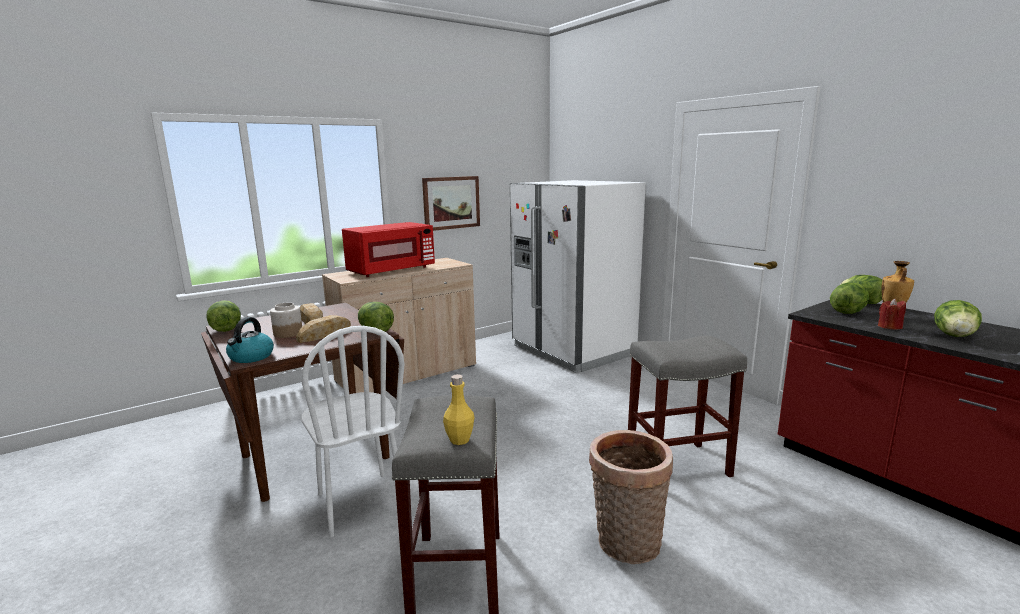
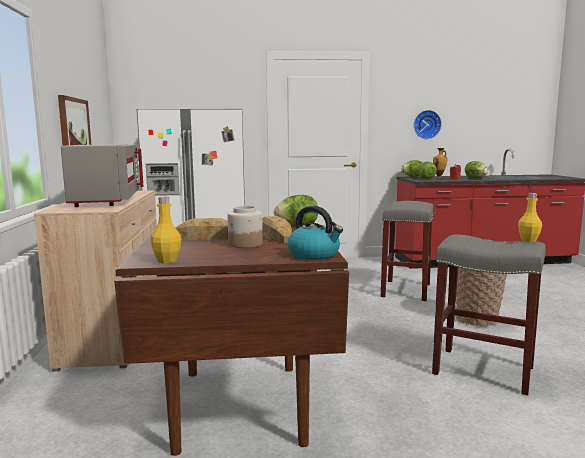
camera: 60 degrees left, 5 degrees down
(226, 329) = (167, 261): lettuce -> yellow bottle
(360, 503) = (361, 392): white chair -> none
(391, 270) = (105, 201): red microwave -> grey microwave
(919, 212) = (426, 124): none -> wall clock

